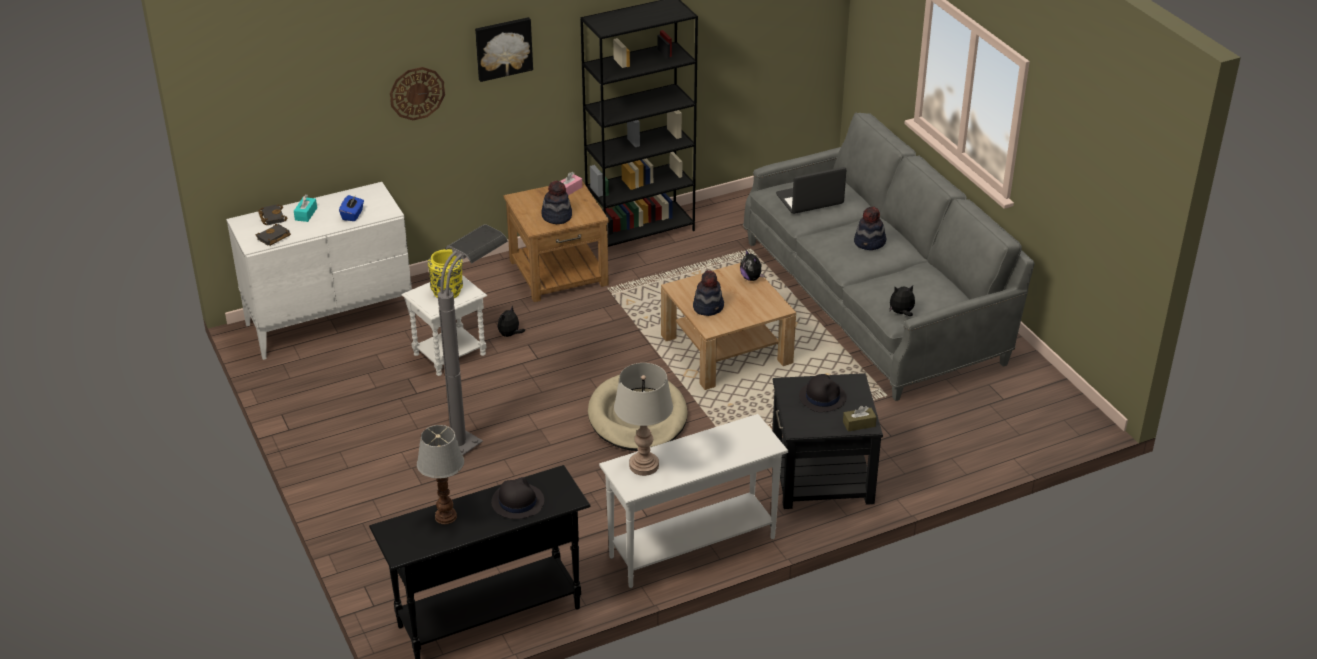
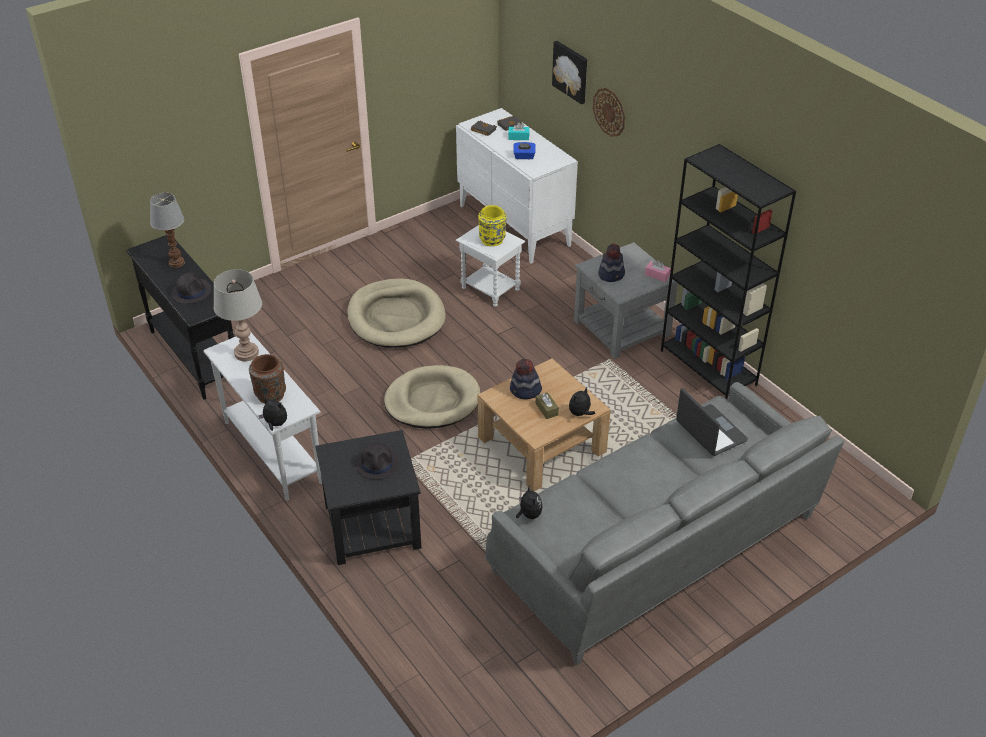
camera: 80 degrees right, 5 degrees up
(476, 433) = (396, 317): grey floor lamp -> beige dog bed
(503, 48) = (666, 124): picture -> picture (571, 71)
(510, 335) = (524, 315): plush toy -> plush toy (275, 424)
(558, 273) = (621, 328): brown side table -> grey side table
(723, 448) = (270, 394): none -> brown vase
(859, 424) = (340, 491): brown tissue box -> brown tissue box (546, 409)
(870, 243) = (646, 482): hat -> none

